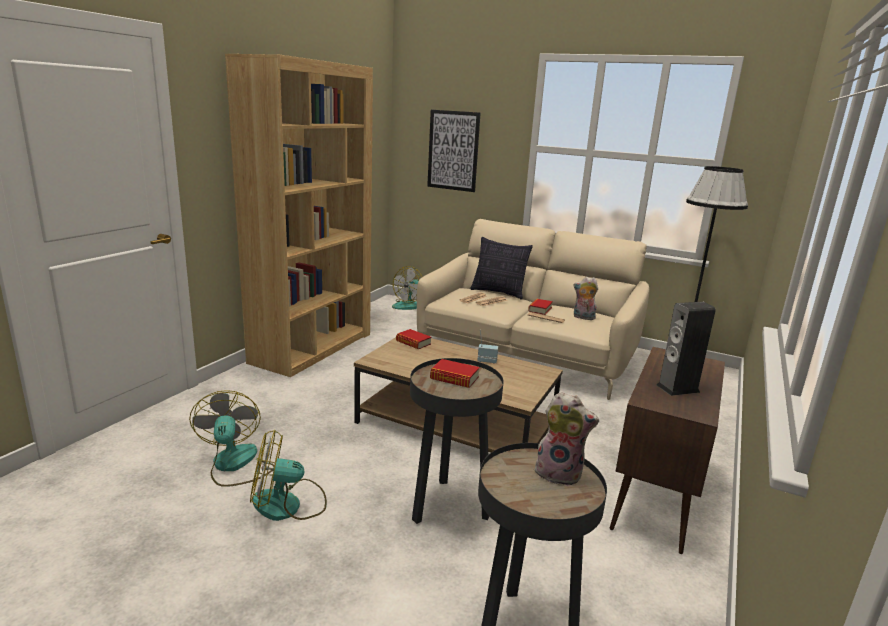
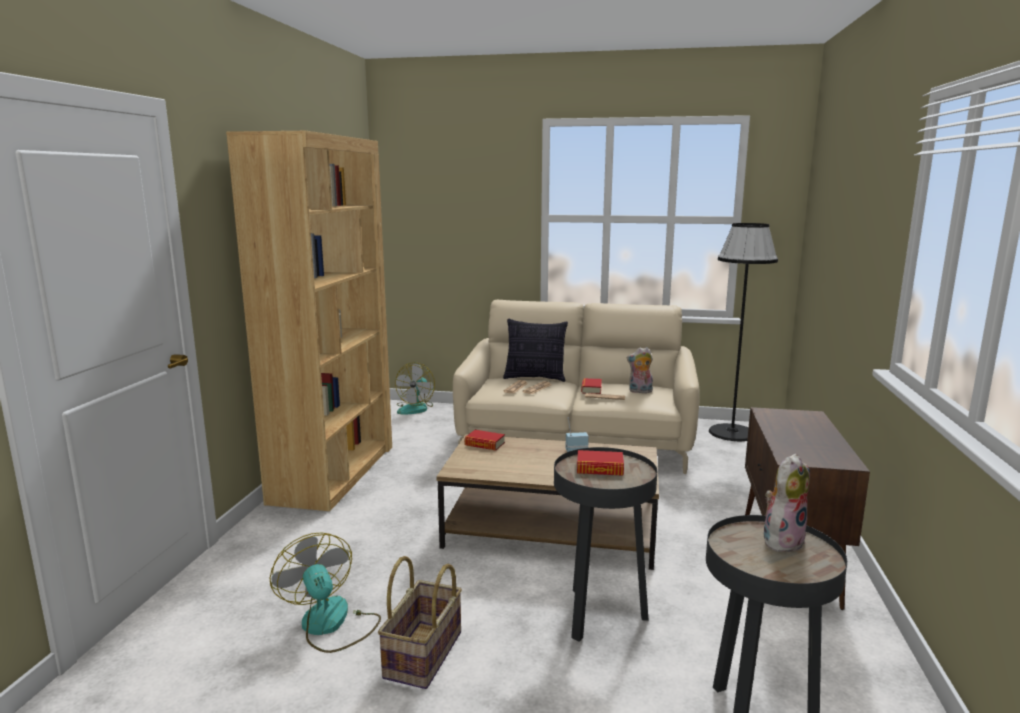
camera: 15 degrees left, 5 degrees down
(288, 505) = (424, 655): fan -> basket
(453, 150) = (452, 227): picture -> none
(560, 473) = (782, 540): plush toy -> plush toy turned 45 degrees counterclockwise
(677, 388) = (807, 442): speaker -> none

